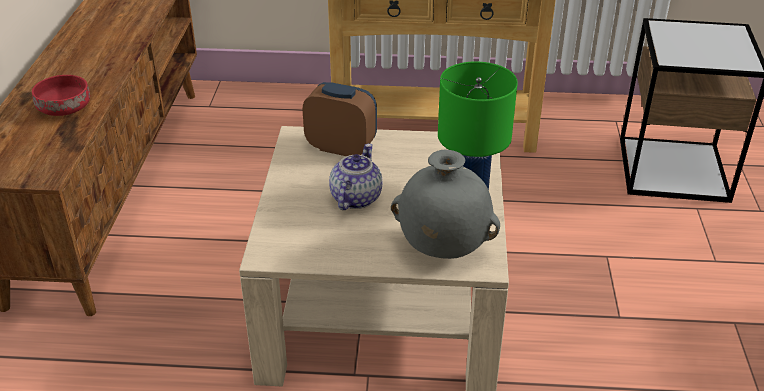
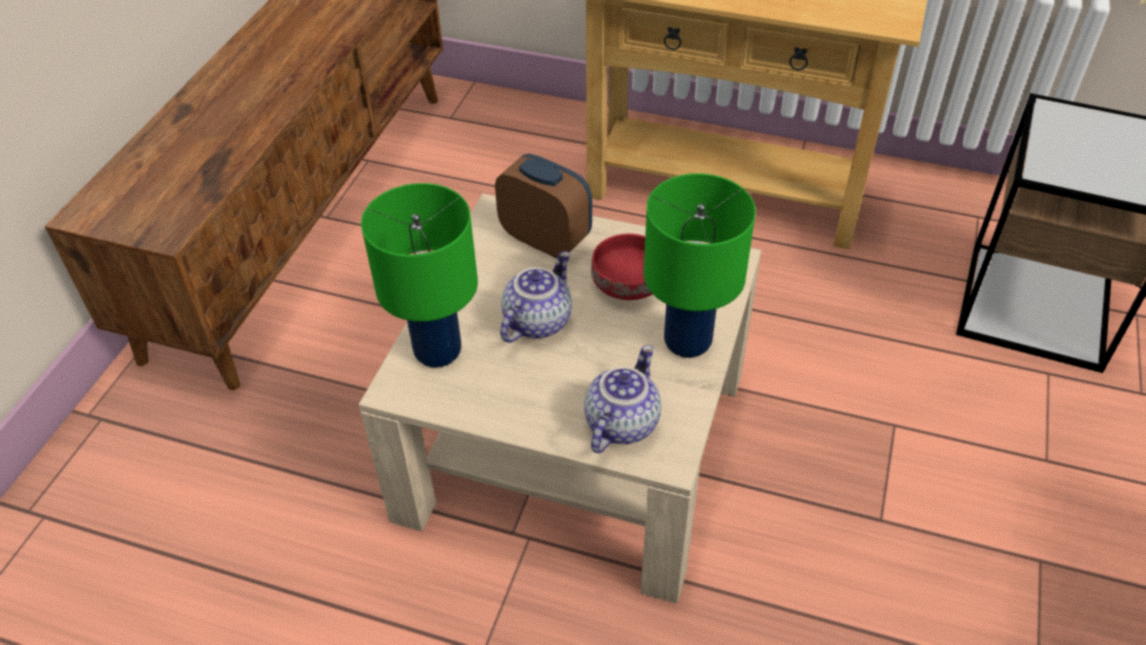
camera: 15 degrees right, 10 degrees up
(66, 108) = (222, 135): red bowl -> red bowl (630, 282)
(290, 227) = (441, 352): none -> green table lamp
(442, 250) = (620, 422): grey vase -> teapot

